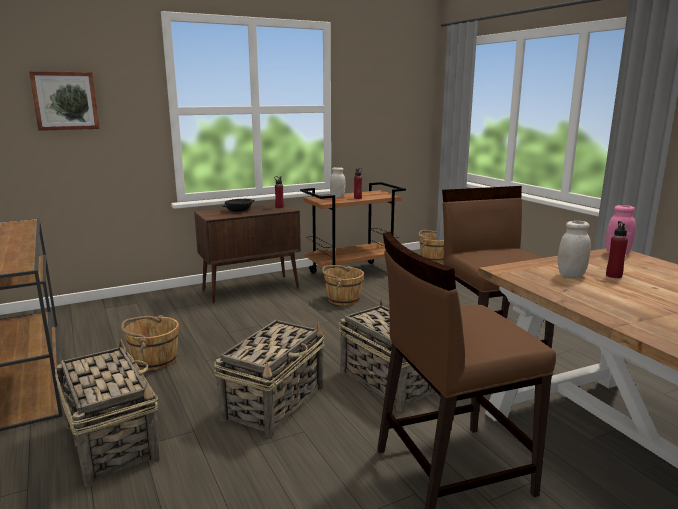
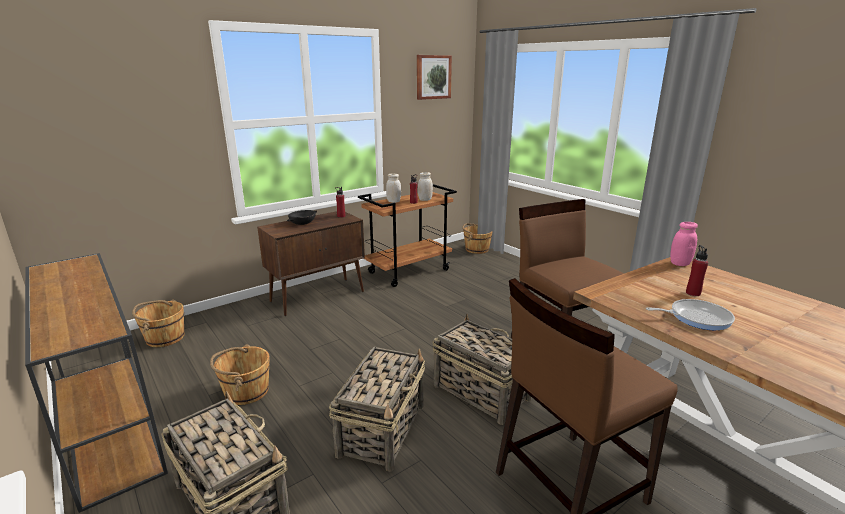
camera: 10 degrees left, 5 degrees up
(65, 101) = (111, 120): picture -> picture (433, 77)
(343, 299) = (409, 301): brown bucket -> brown bucket (164, 338)
(571, 275) = (658, 295): white jar -> white jar (425, 200)
(602, 294) = (696, 318): none -> frying pan

